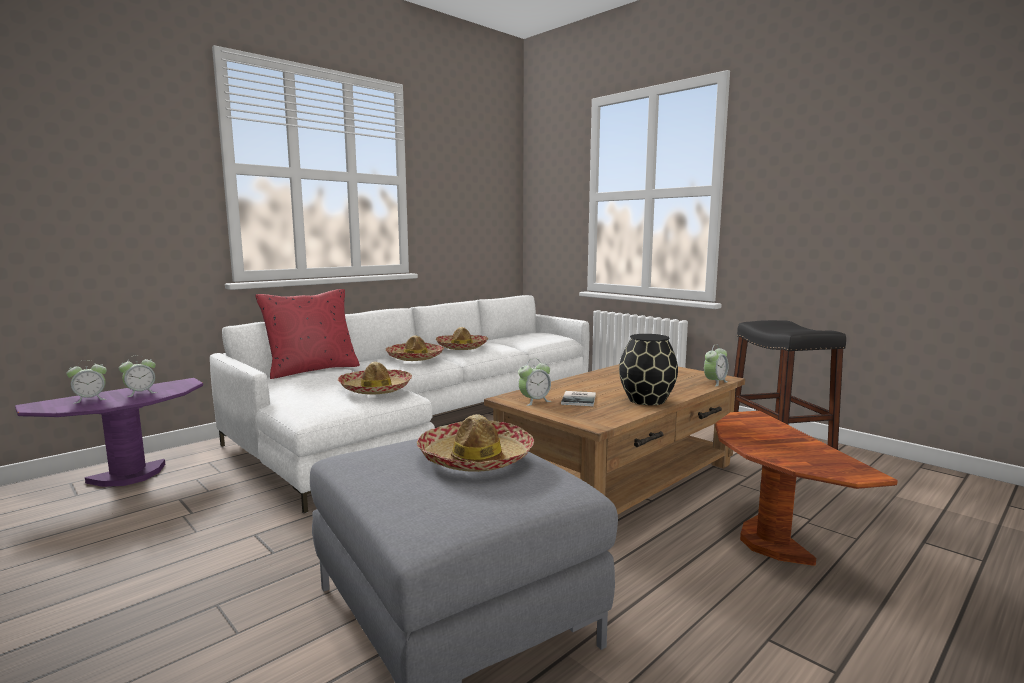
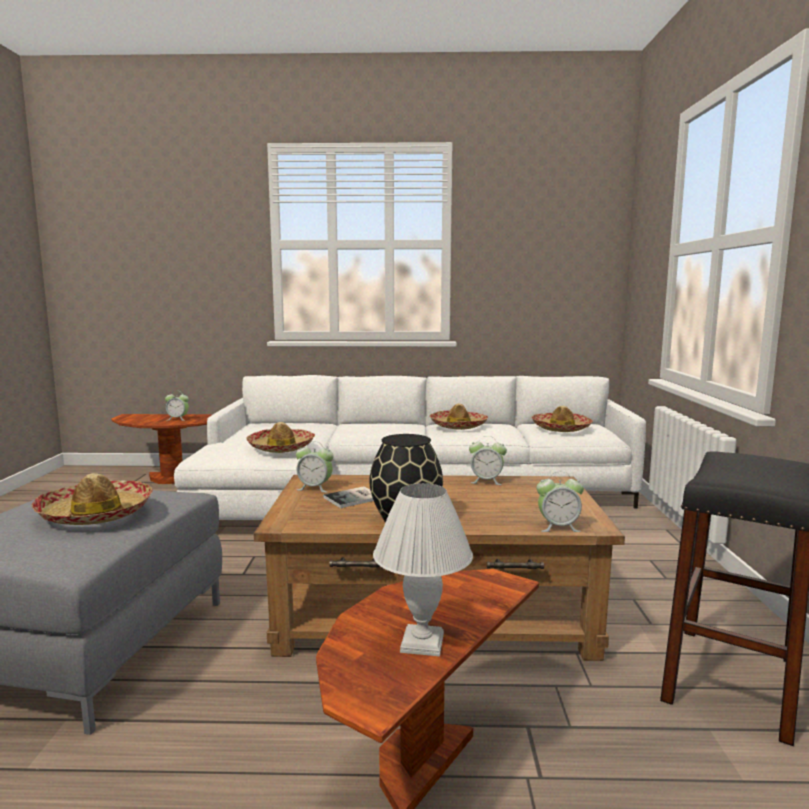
camera: 45 degrees right, 0 degrees up
(90, 399) = (150, 418): alarm clock -> alarm clock (486, 481)
(129, 476) = (171, 478): purple side table -> brown side table
(312, 370) = (303, 423): red pillow -> none
(415, 357) = (388, 427): hat -> hat (561, 428)
(806, 447) = (421, 642): none -> white table lamp

